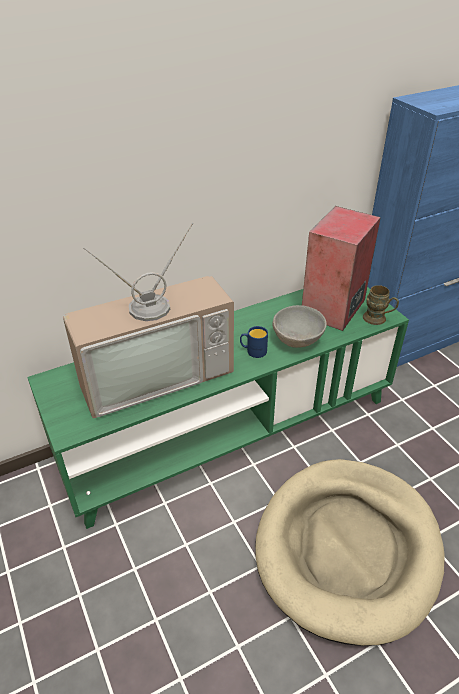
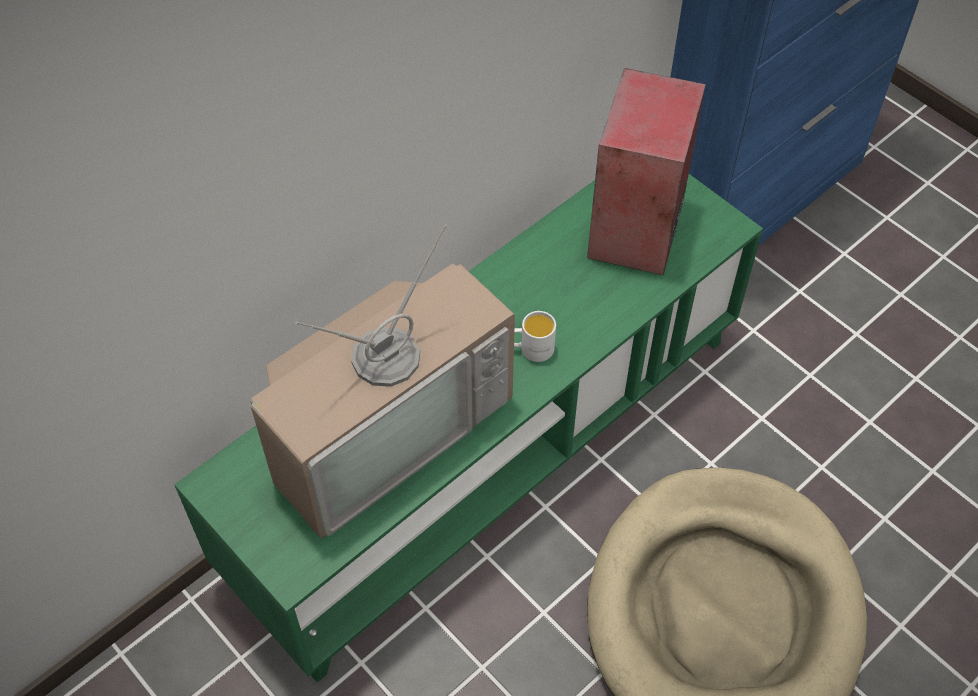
camera: 15 degrees left, 15 degrees up
(253, 351) = (531, 349): blue mug -> white mug
(298, 340) = (597, 311): grey bowl -> none
(378, 319) = (714, 239): brown mug -> none

